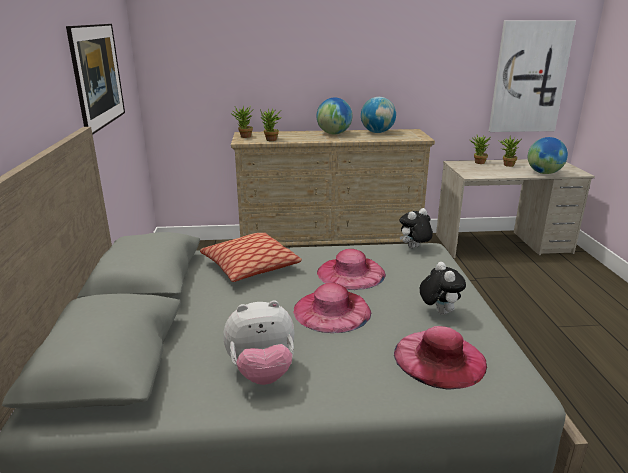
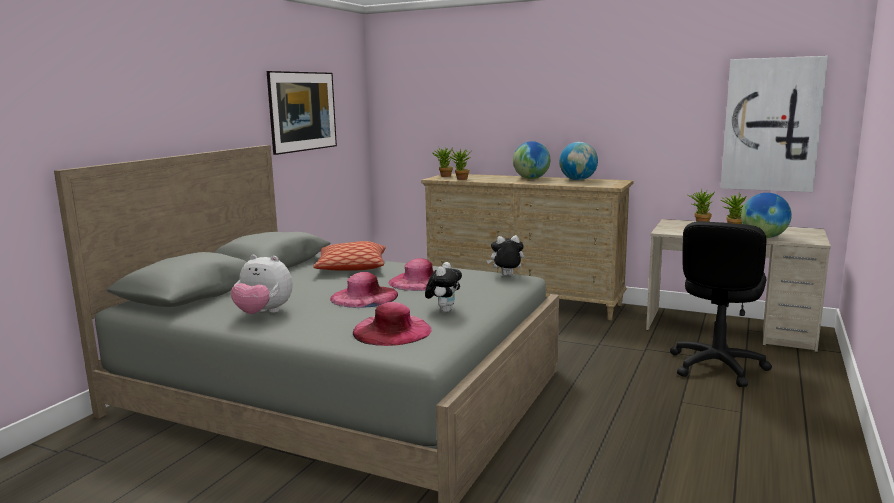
camera: 30 degrees right, 10 degrees down
(537, 284) = (716, 366): none -> black office chair

